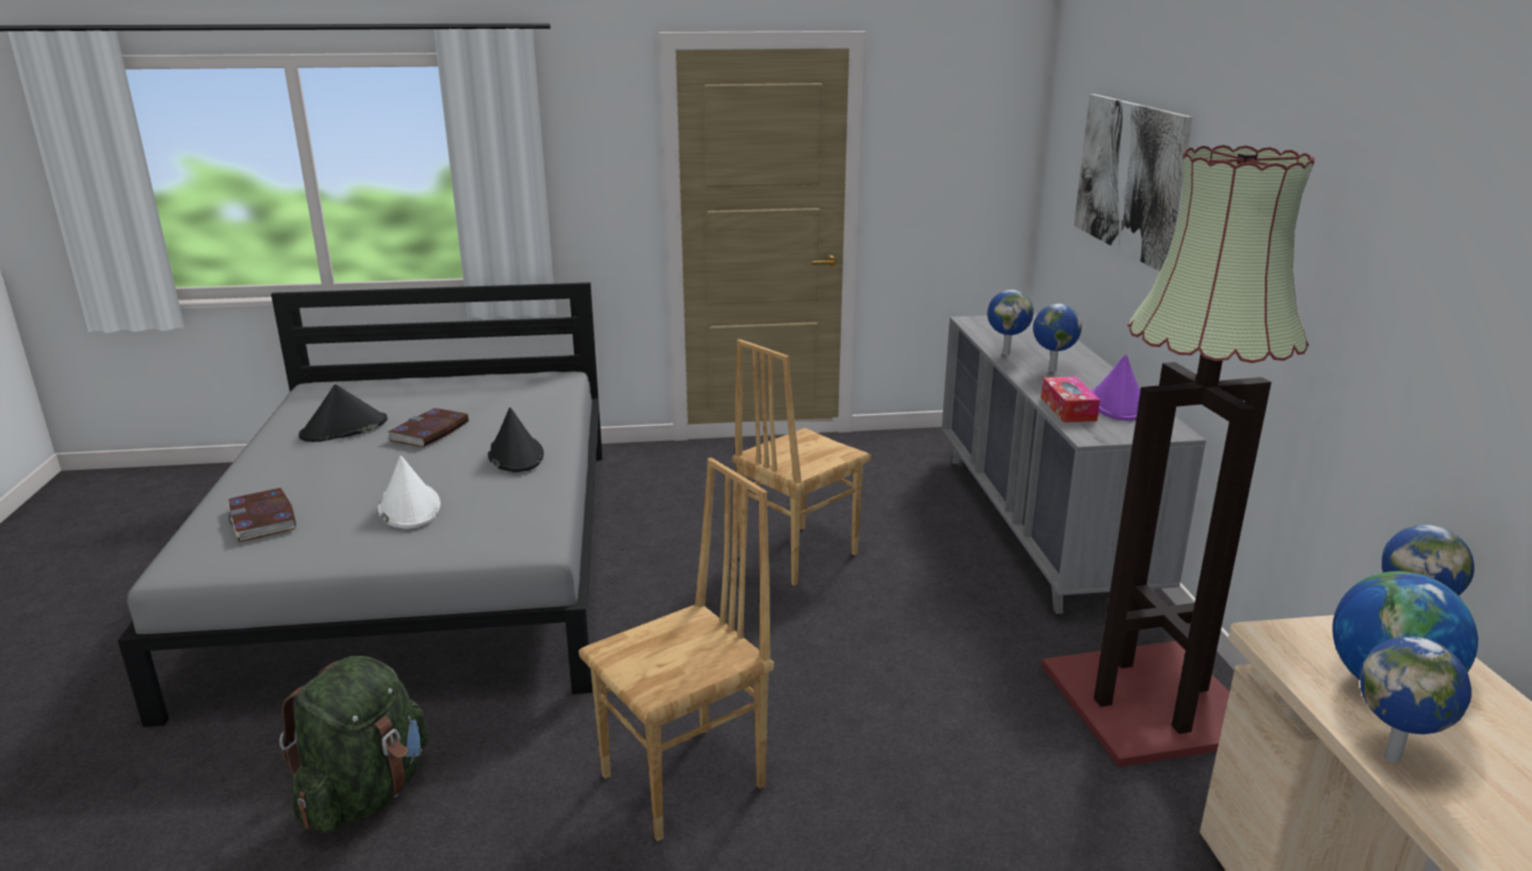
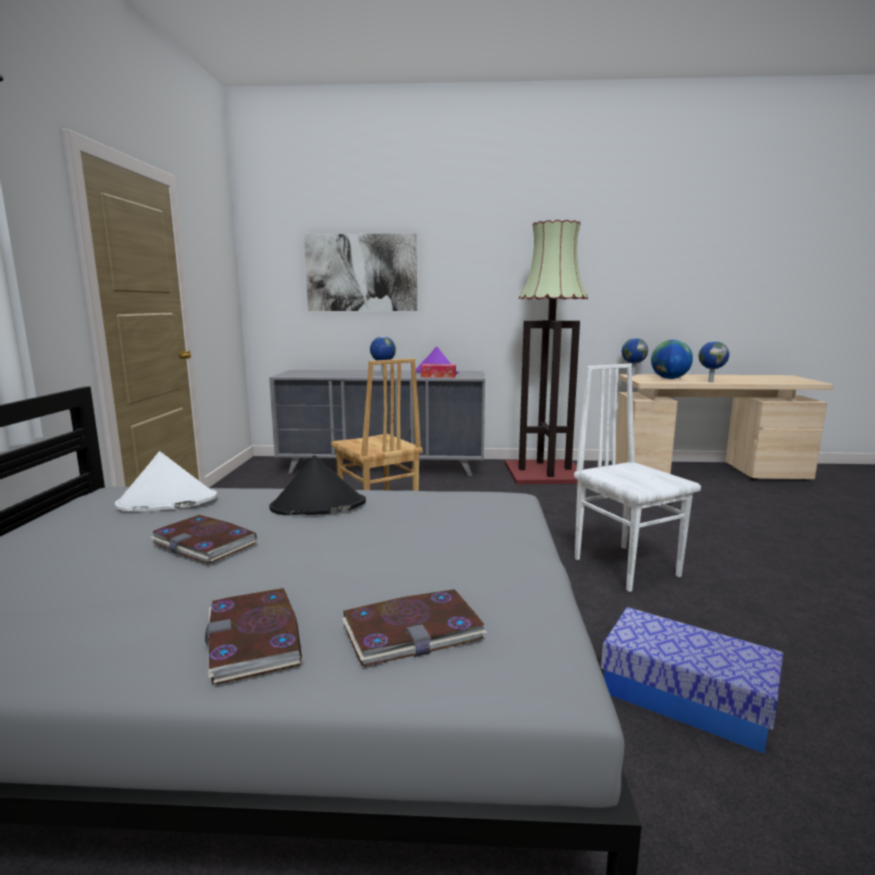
camera: 80 degrees left, 10 degrees down
(280, 475) = (254, 638): none -> book
(344, 429) = (104, 604): black hat -> none
(366, 793) = (685, 697): green backpack -> storage box
(409, 507) = (415, 546): white hat -> white hat (167, 502)
(686, 782) = (626, 566): brown chair -> white chair
(1006, 353) = (350, 376): globe -> none

